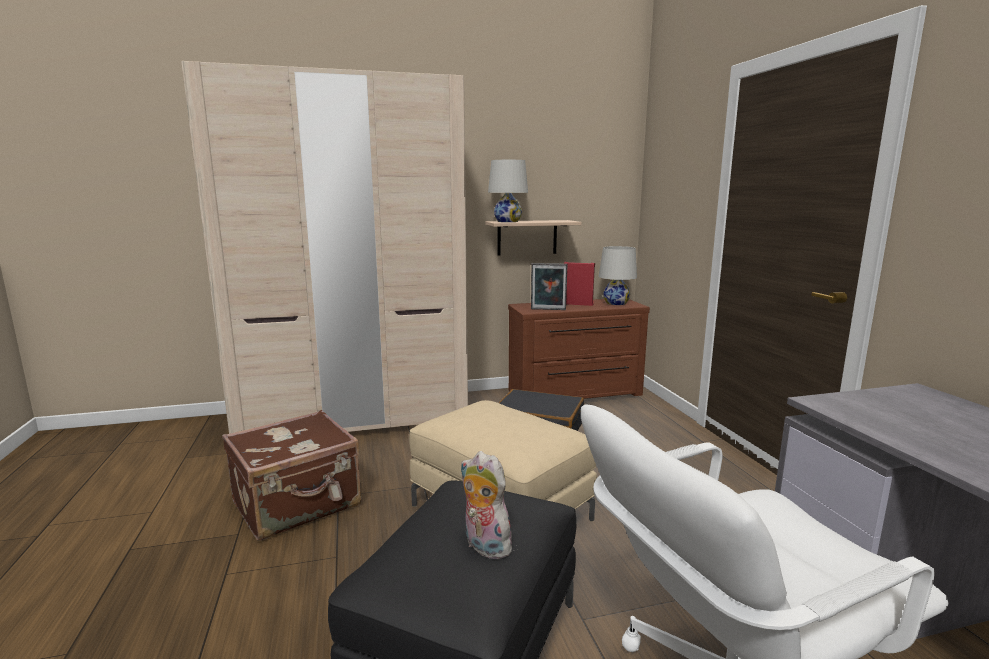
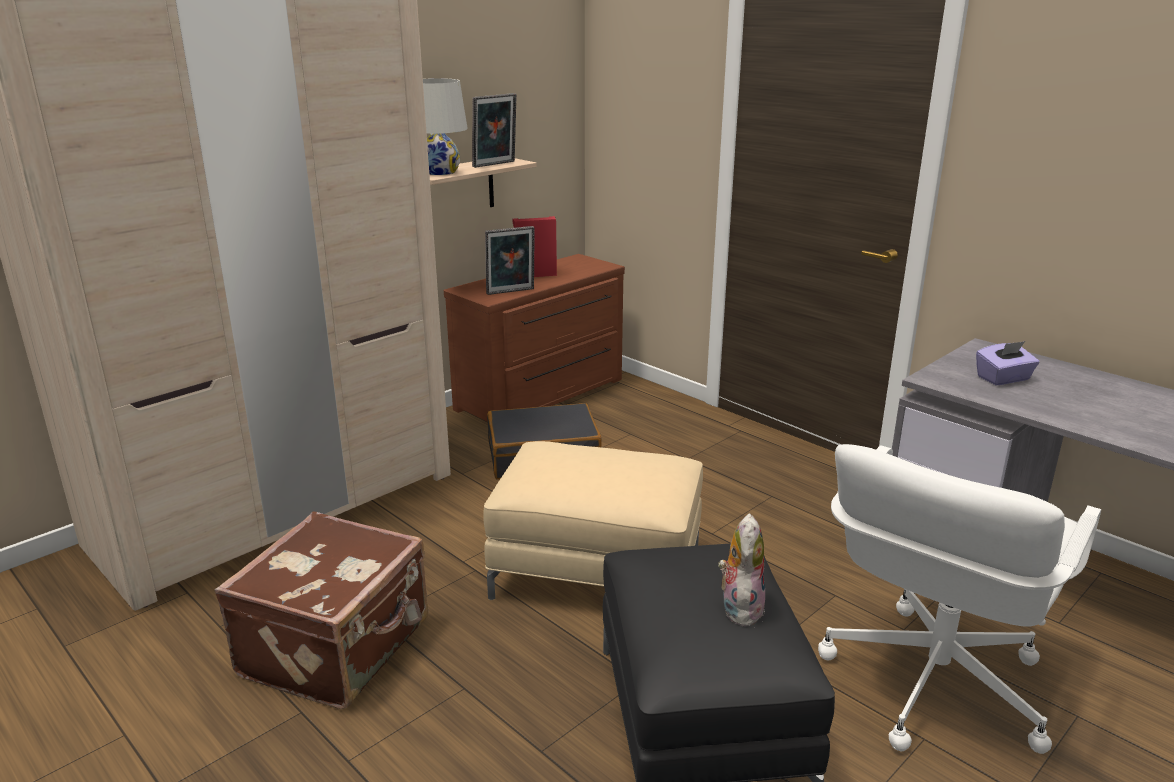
camera: 30 degrees left, 10 degrees up
(484, 546) = (739, 607): plush toy -> plush toy turned 90 degrees clockwise
(551, 221) = (495, 164): none -> picture frame
(616, 303) = (579, 265): white table lamp -> none
(913, 417) = (1003, 379): none -> purple tissue box

